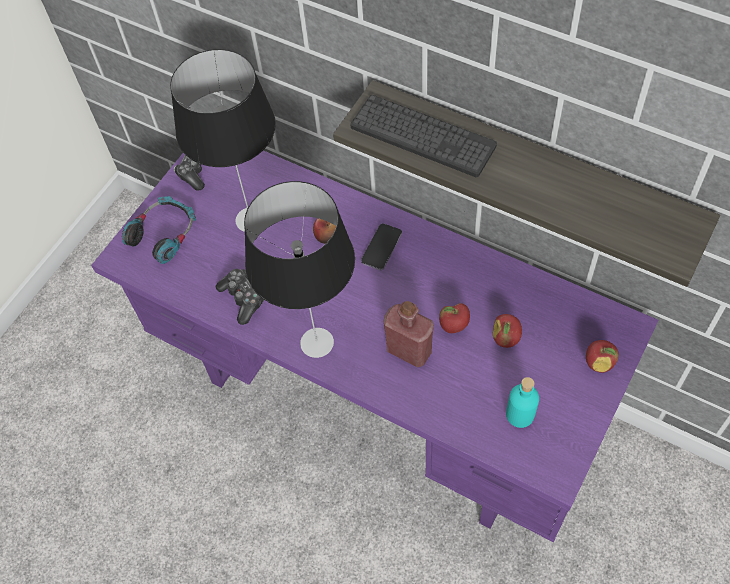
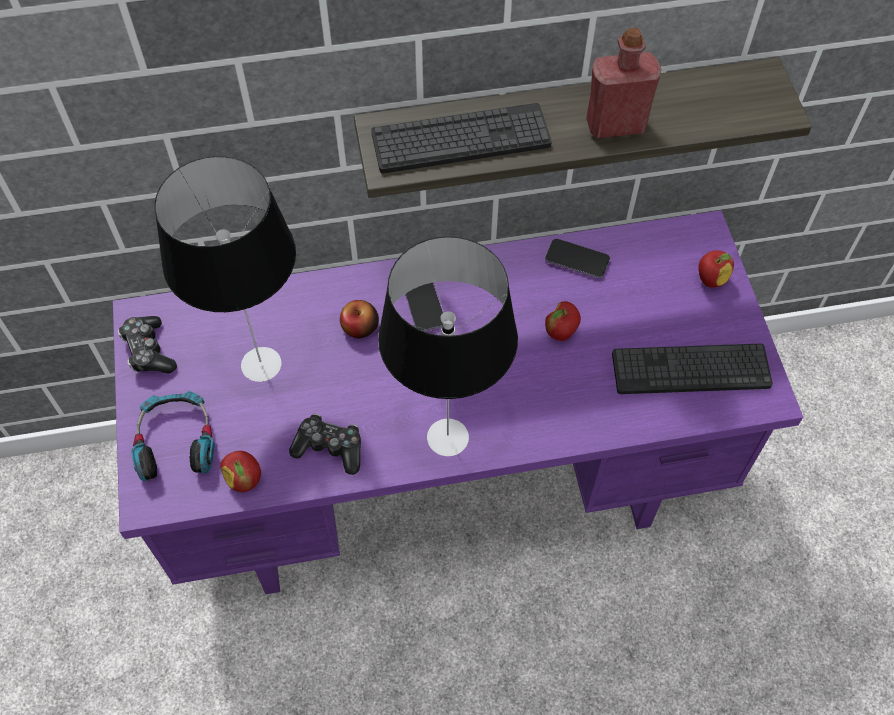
camera: 45 degrees left, 0 degrees up
(409, 350) = (541, 382): red bottle -> red bottle (615, 125)
(506, 339) = (616, 312): apple -> apple (245, 480)
(513, 285) = (577, 260): none -> phone
(520, 414) = (690, 370): turquoise bottle -> keyboard

